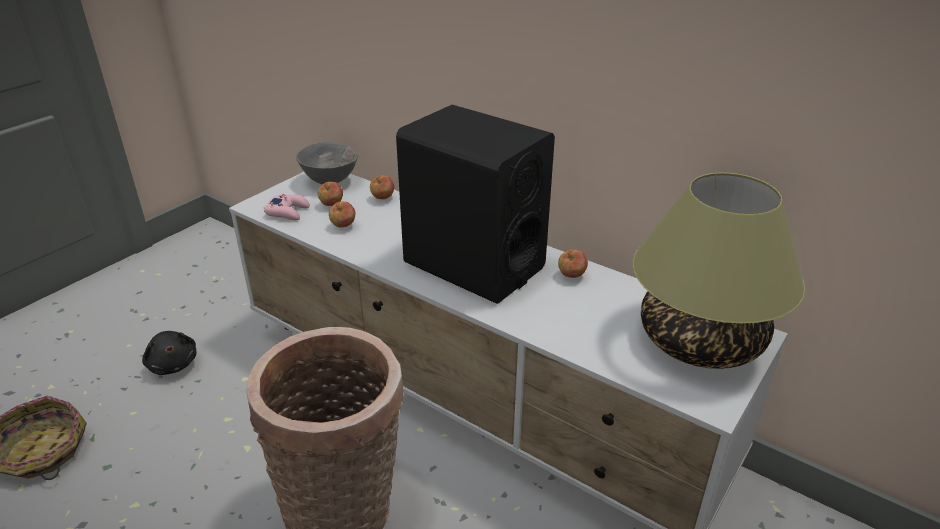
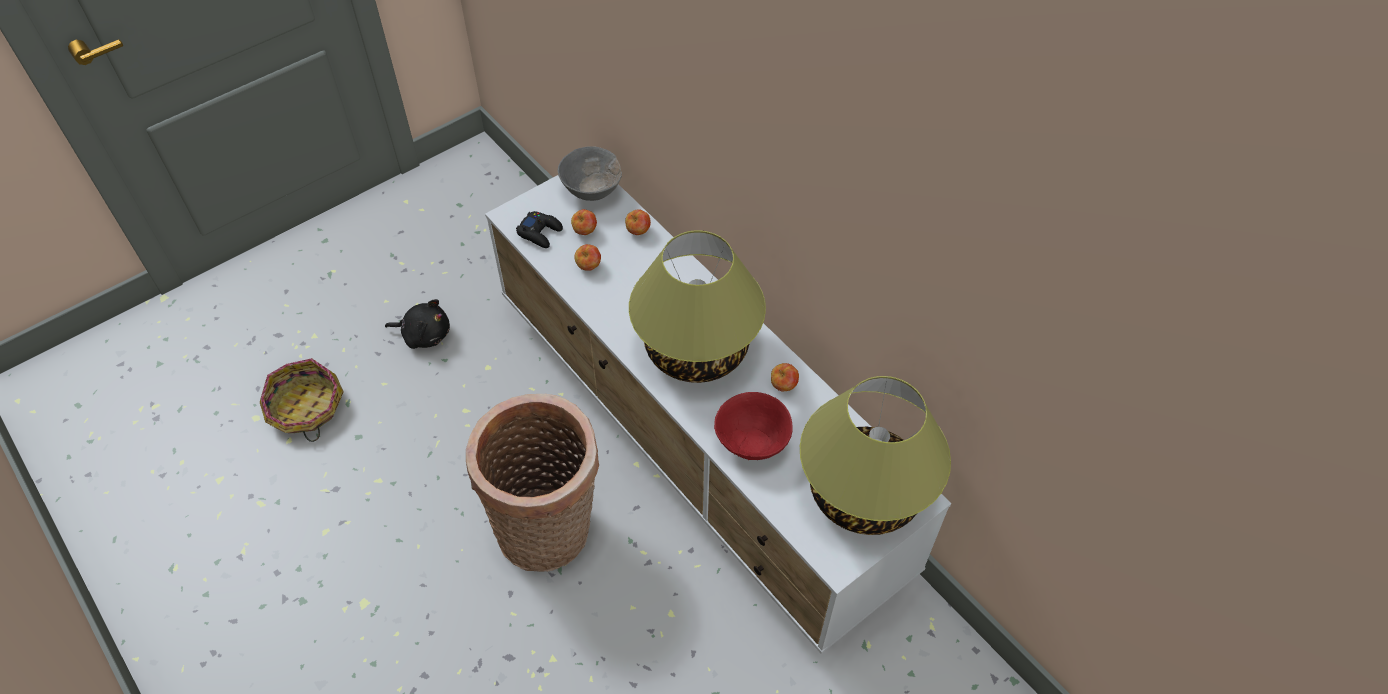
camera: 15 degrees right, 20 degrees up
(173, 364) = (424, 334): black plush toy -> black plush toy turned 60 degrees counterclockwise
(288, 212) = (540, 233): pink game controller -> black game controller
(473, 265) = (696, 349): black speaker -> table lamp
(565, 324) = (751, 444): none -> red bowl

